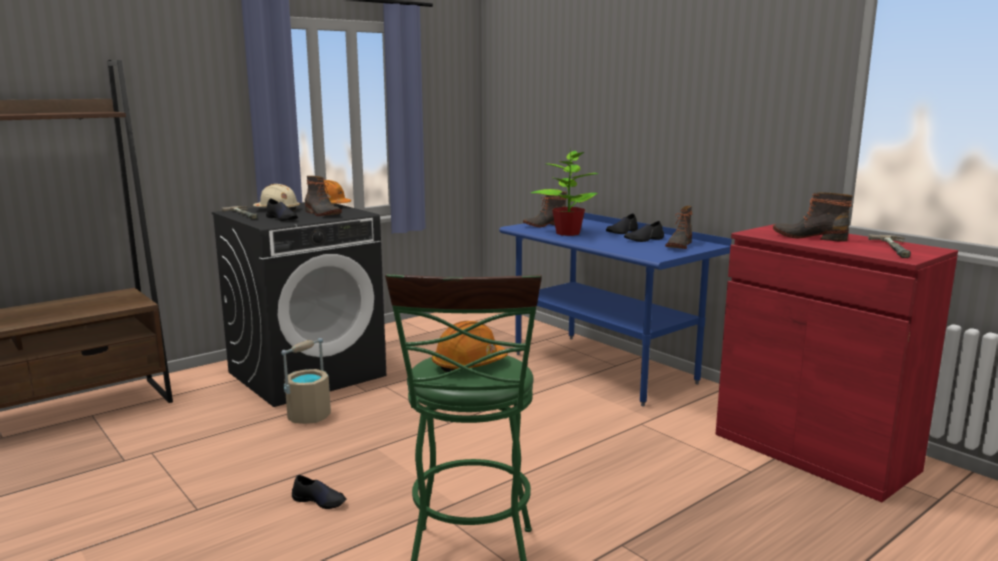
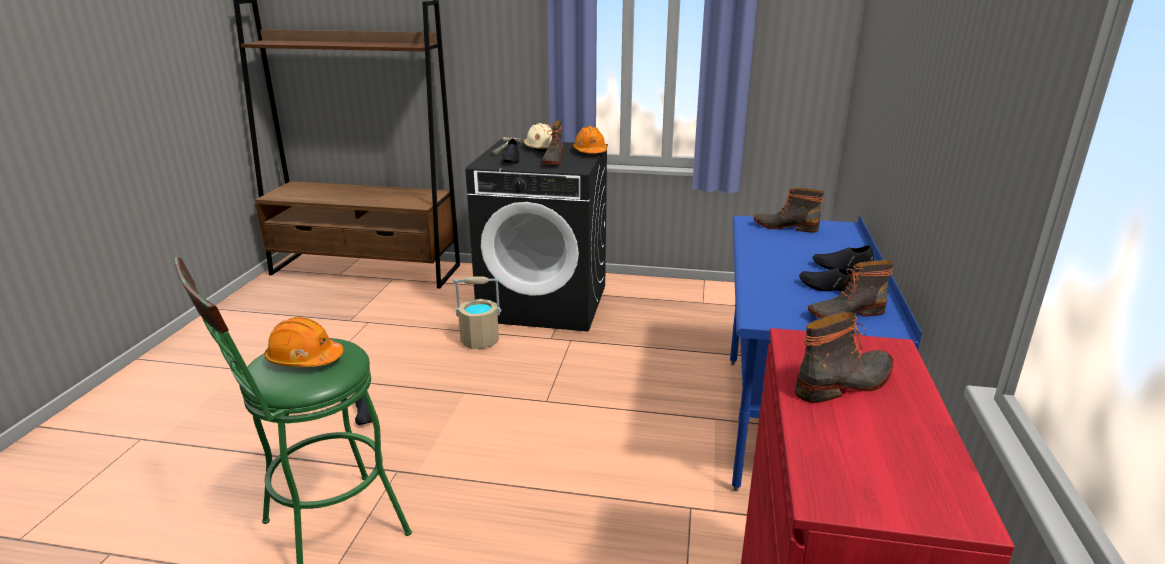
camera: 50 degrees right, 10 degrees up
(568, 233) = (773, 247): potted plant -> none
(809, 237) = (845, 383): boot -> boot turned 75 degrees clockwise
(898, 249) = (896, 477): hammer -> none

